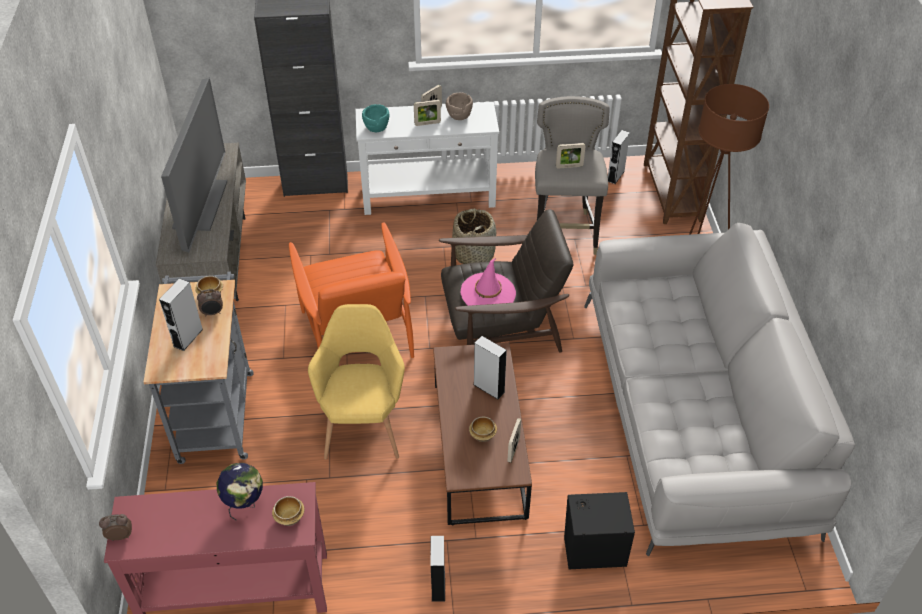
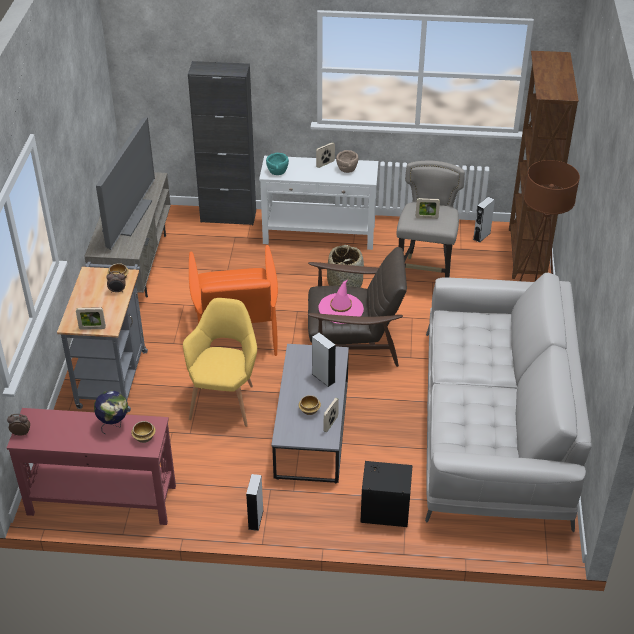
camera: 10 degrees right, 5 degrees down
(188, 337) = (95, 306): grey speaker -> none
(427, 123) = (319, 172): picture frame -> picture frame (92, 328)
(478, 449) = (311, 429): brown coffee table -> grey coffee table

